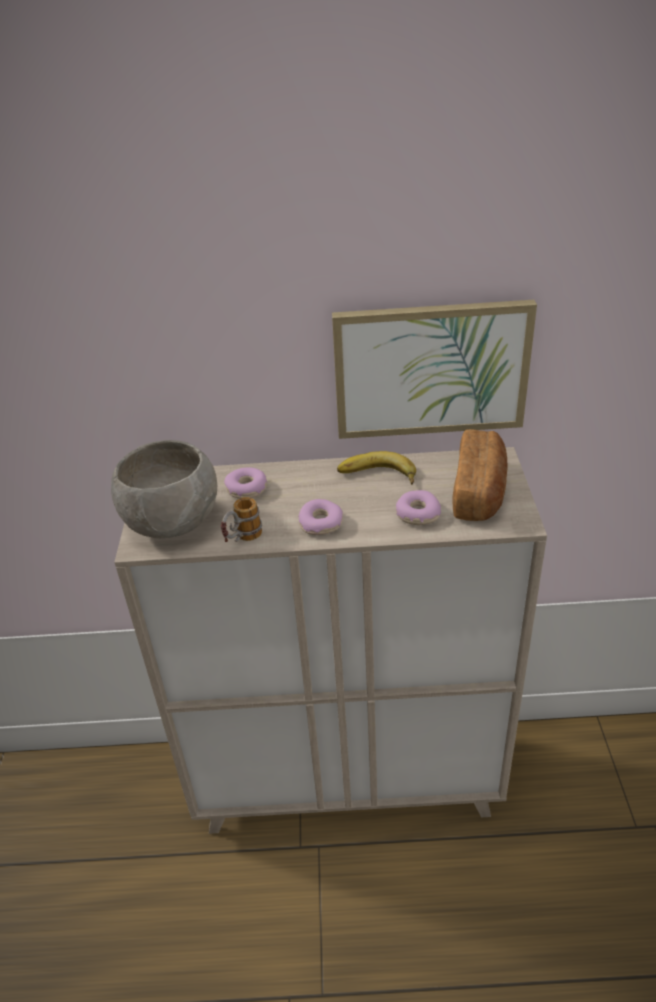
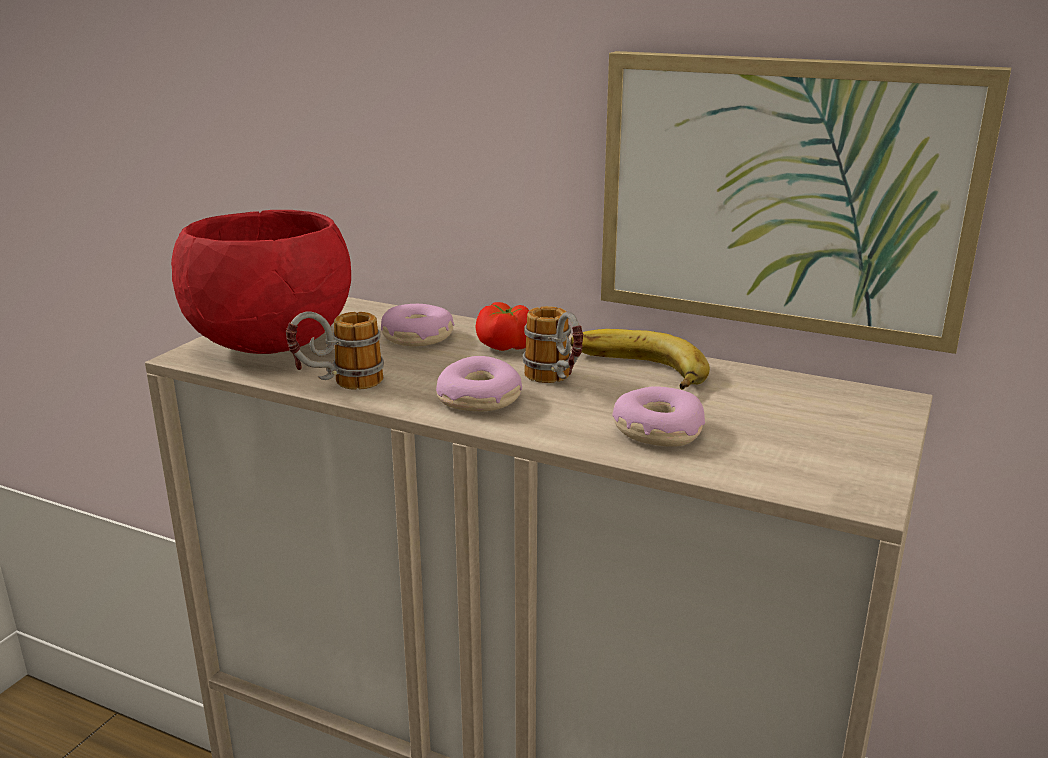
camera: 25 degrees right, 15 degrees down
(173, 522) = (273, 344): grey bowl -> red bowl
(299, 480) = (505, 346): none -> tomato
(347, 498) = (556, 382): none -> mug
(480, 491) = (808, 433): bread -> none

